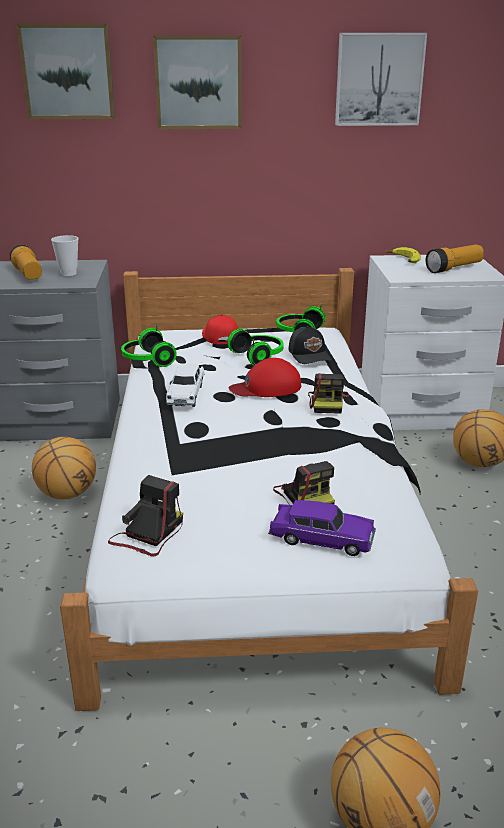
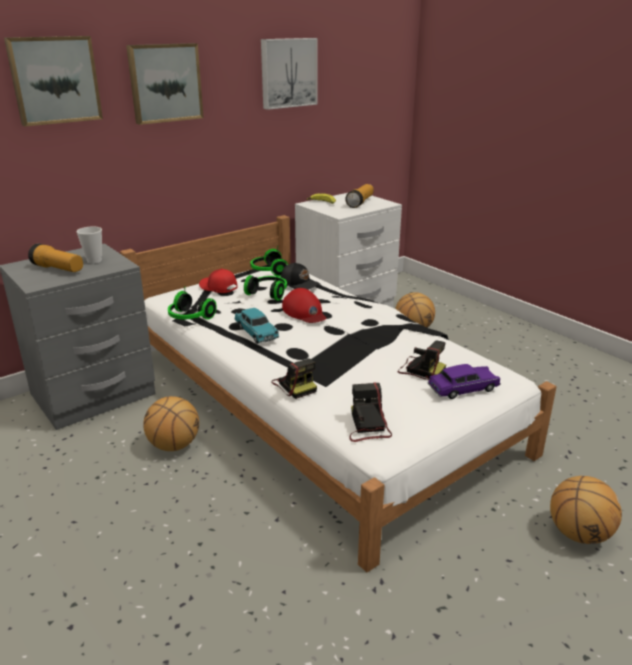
camera: 35 degrees left, 0 degrees up
(186, 395) = (256, 333): white toy car -> turquoise toy car
(266, 387) = (304, 312): red cap -> red cap turned 75 degrees counterclockwise
(328, 402) = (355, 310): camera -> camera (295, 385)

